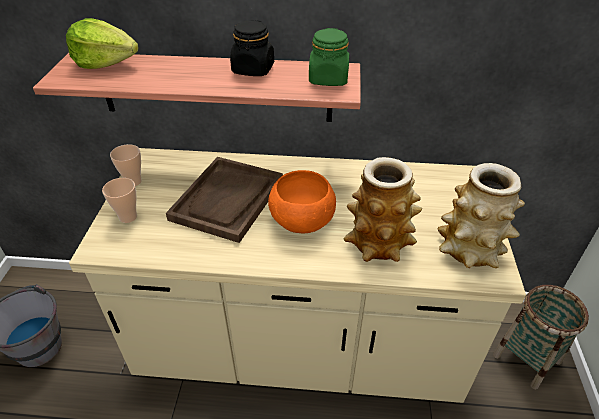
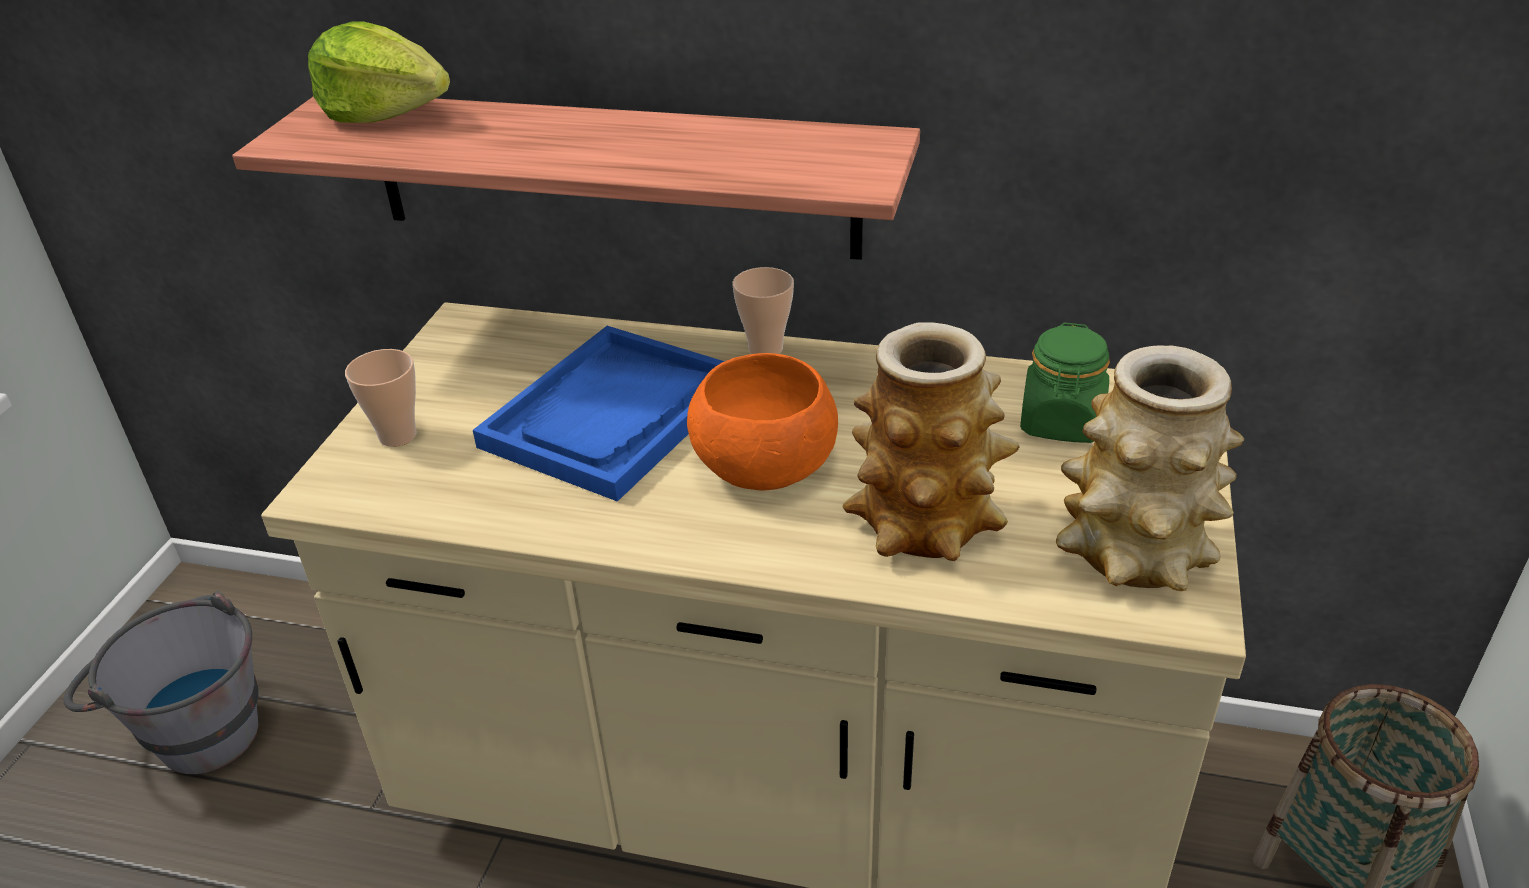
camera: 10 degrees right, 5 degrees down
(133, 181) = (423, 368): cup -> cup (765, 349)
(228, 200) = (612, 415): brown tray -> blue tray
(253, 69) = (682, 134): black jar -> none
(328, 79) = (839, 157): green jar -> green jar (1061, 422)

